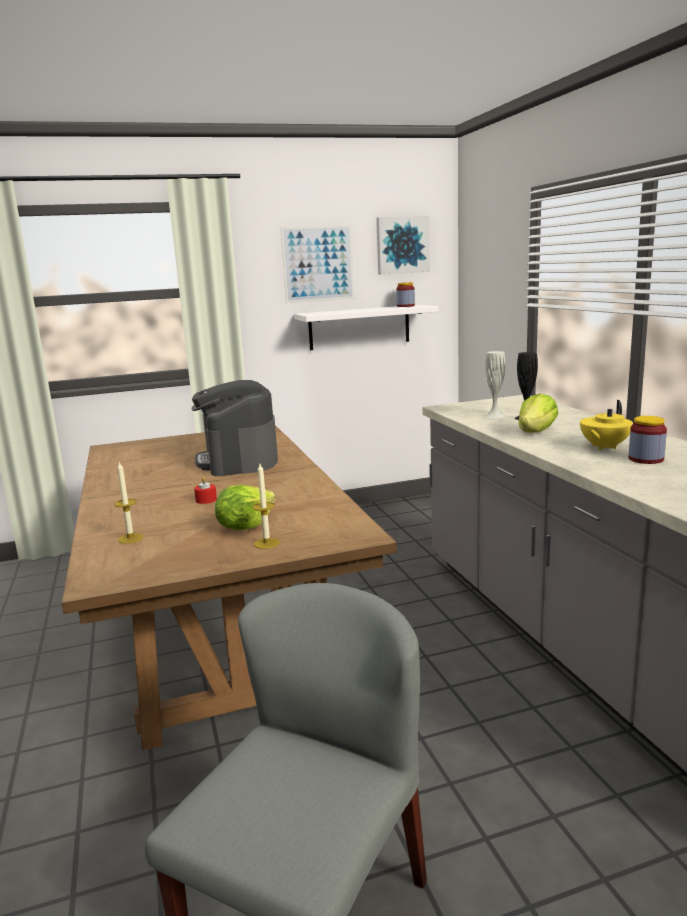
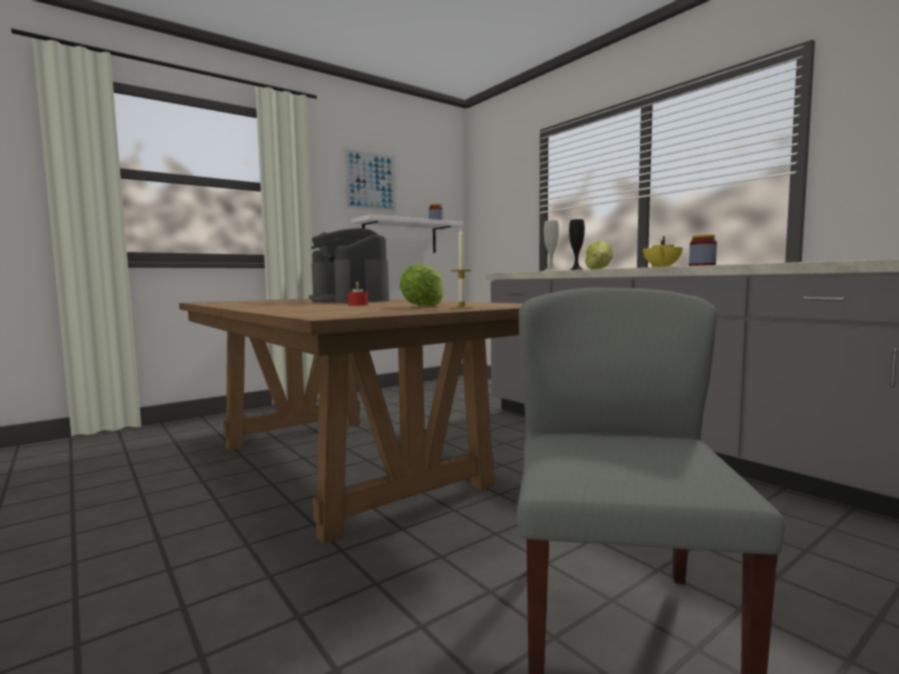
camera: 20 degrees left, 10 degrees down
(130, 538) = (319, 310): candle -> none
(402, 245) = (430, 178): picture -> none

